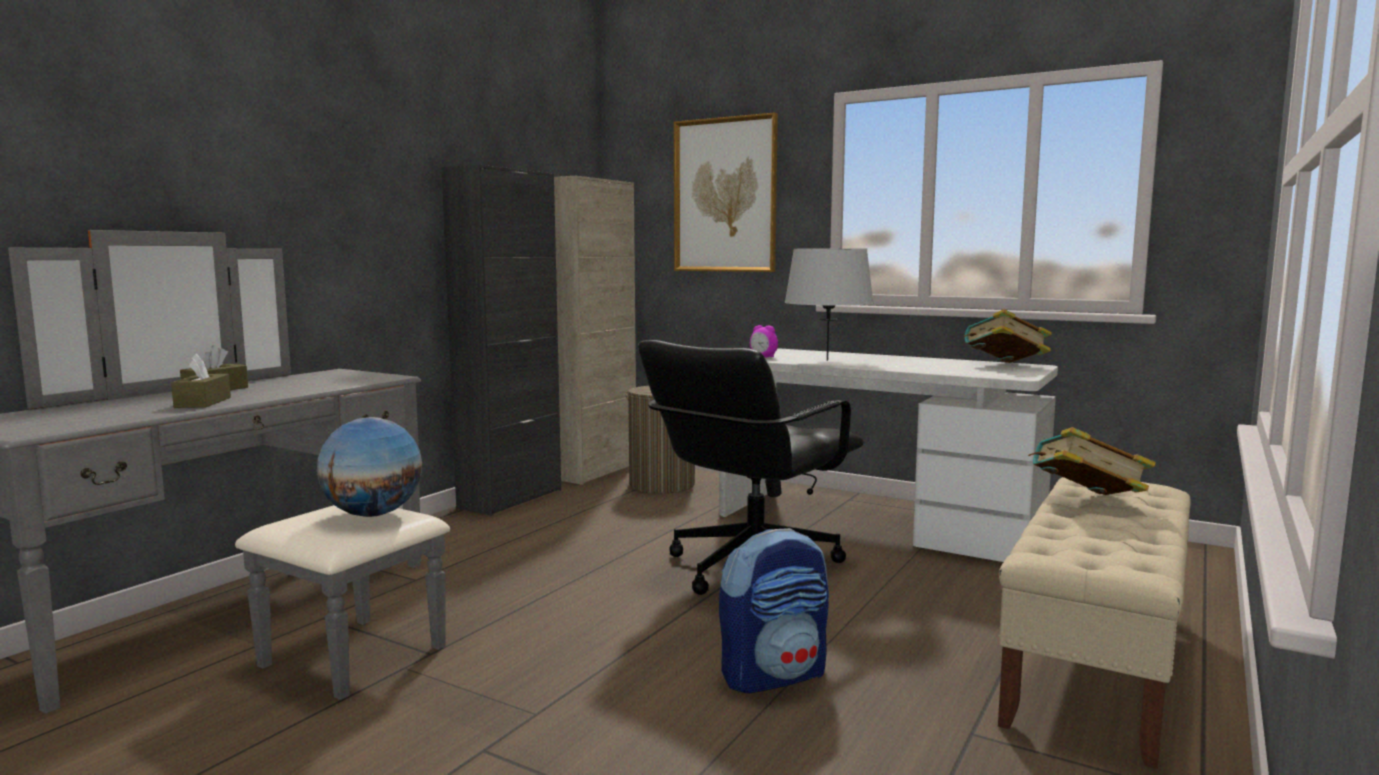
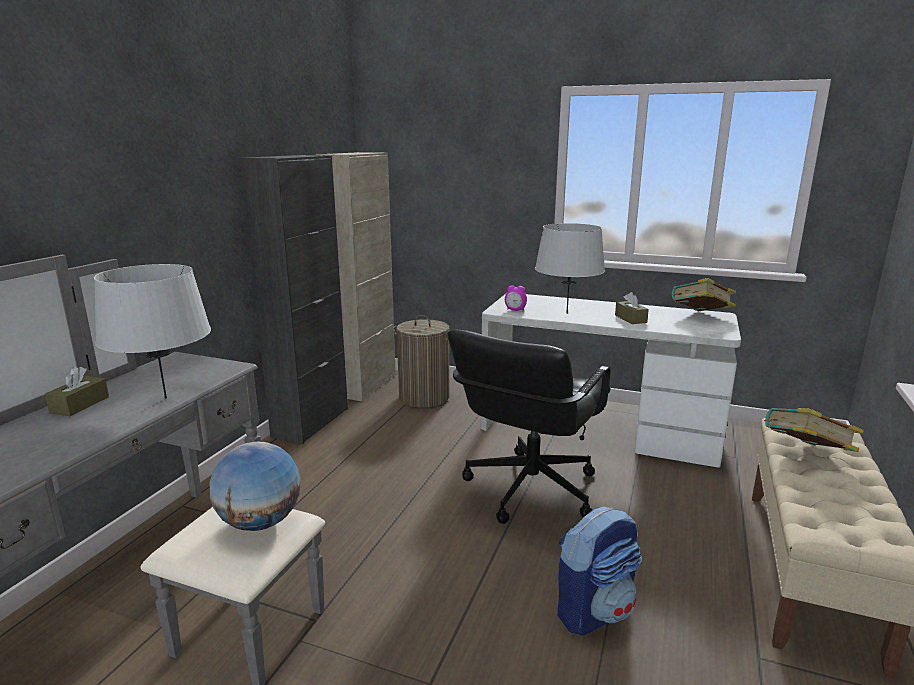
camera: 10 degrees left, 10 degrees up
(203, 402) = (81, 433): brown tissue box -> brown tissue box (630, 319)
(305, 389) = (166, 398): none -> grey table lamp
(725, 195) = (466, 166): picture -> none

